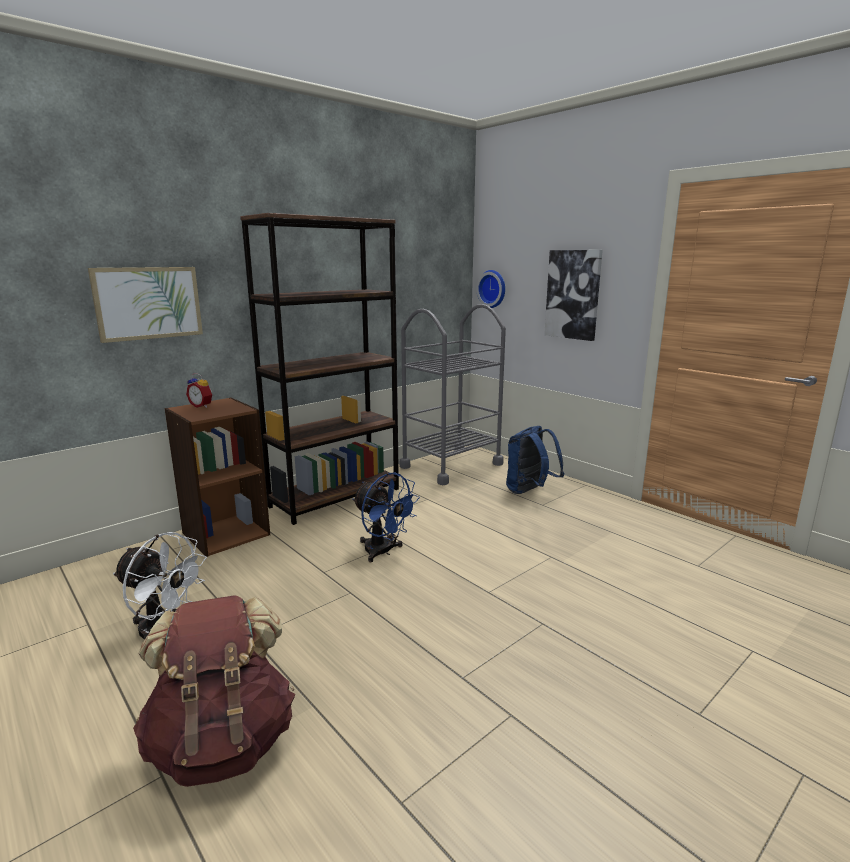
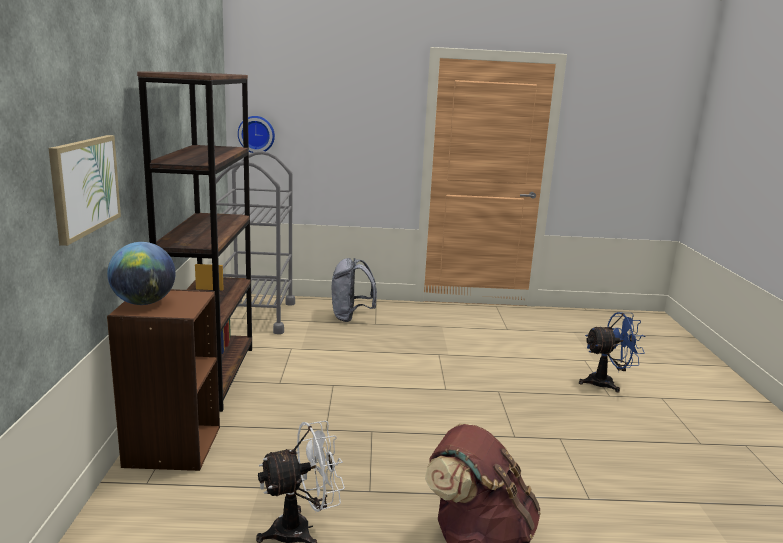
camera: 50 degrees left, 0 degrees up
(202, 406) = (144, 303): alarm clock -> globe
(383, 552) = (338, 397): blue fan -> blue fan (606, 383)
(529, 491) = (351, 317): blue backpack -> grey backpack
(573, 294) = (350, 140): picture -> none

